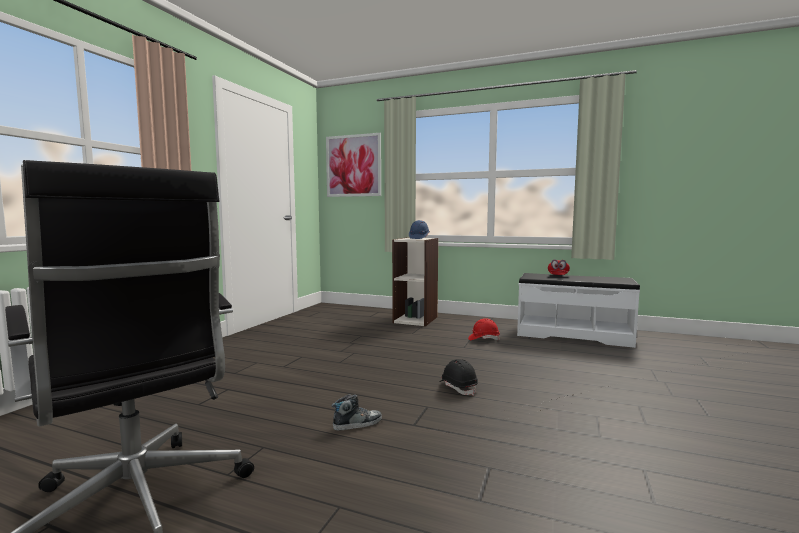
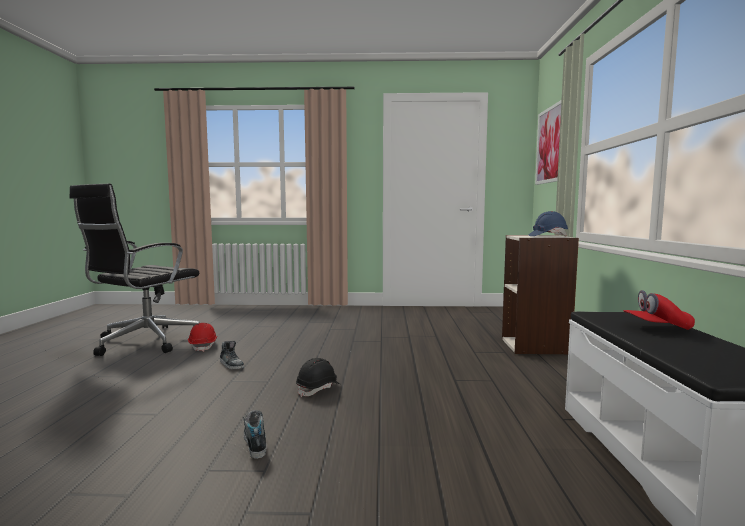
camera: 70 degrees right, 0 degrees up
(483, 339) = (508, 388): red hard hat -> red hard hat (203, 346)
(557, 417) = (255, 443): none -> shoe

